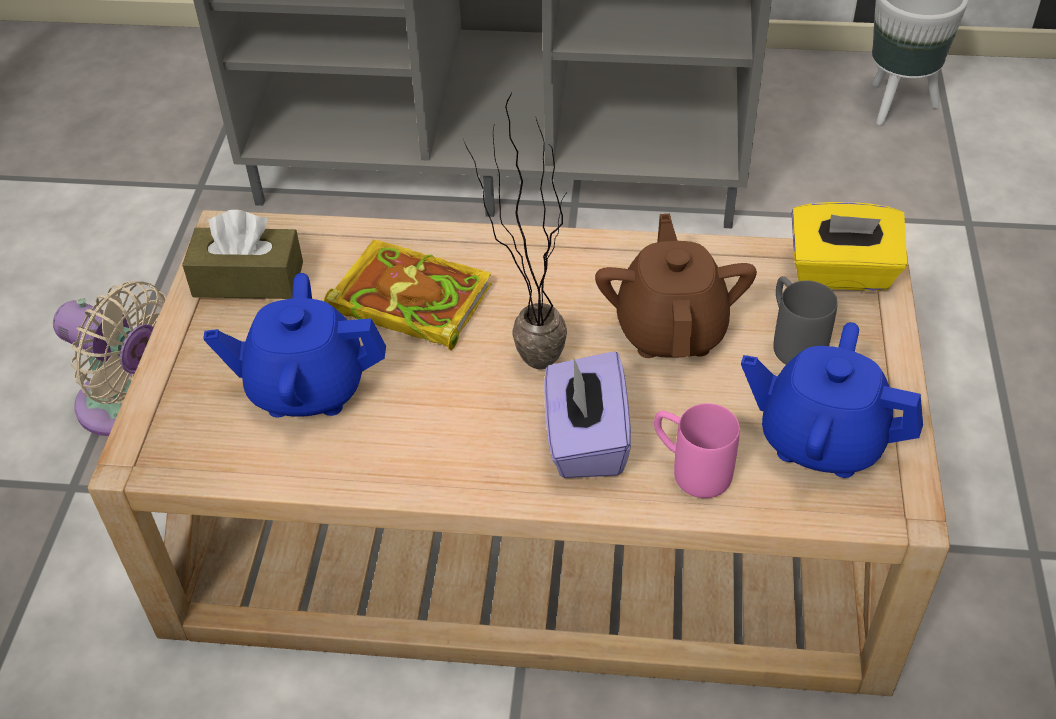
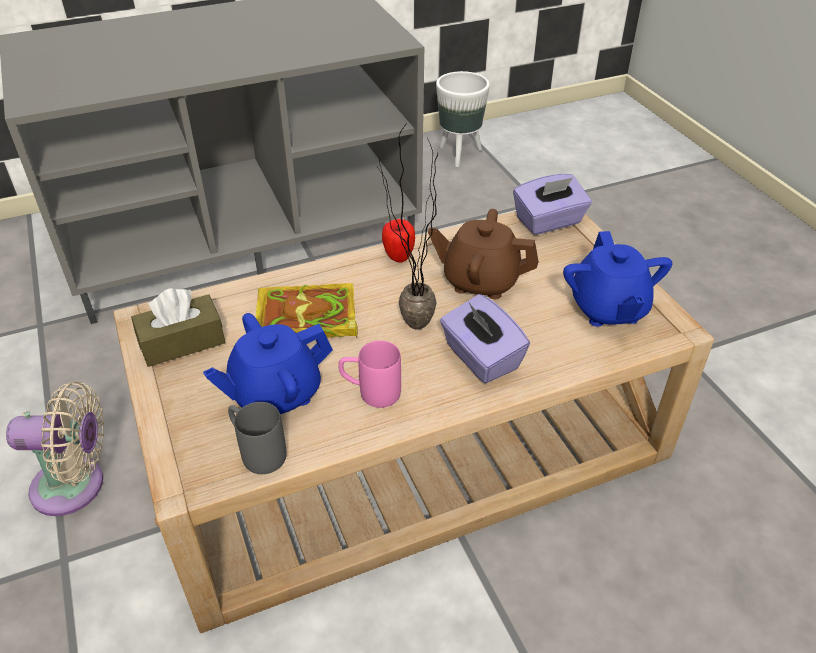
camera: 30 degrees left, 5 degrees down
(584, 256) = (398, 257): none -> apple
(671, 330) = (480, 281): brown teapot -> brown teapot turned 45 degrees counterclockwise
(690, 469) = (552, 350): pink mug -> pink mug (370, 392)
(792, 341) = (551, 264): grey mug -> grey mug (257, 451)
(820, 439) = (608, 309): blue teapot -> blue teapot turned 90 degrees counterclockwise
(841, 273) = (549, 222): yellow tissue box -> purple tissue box

